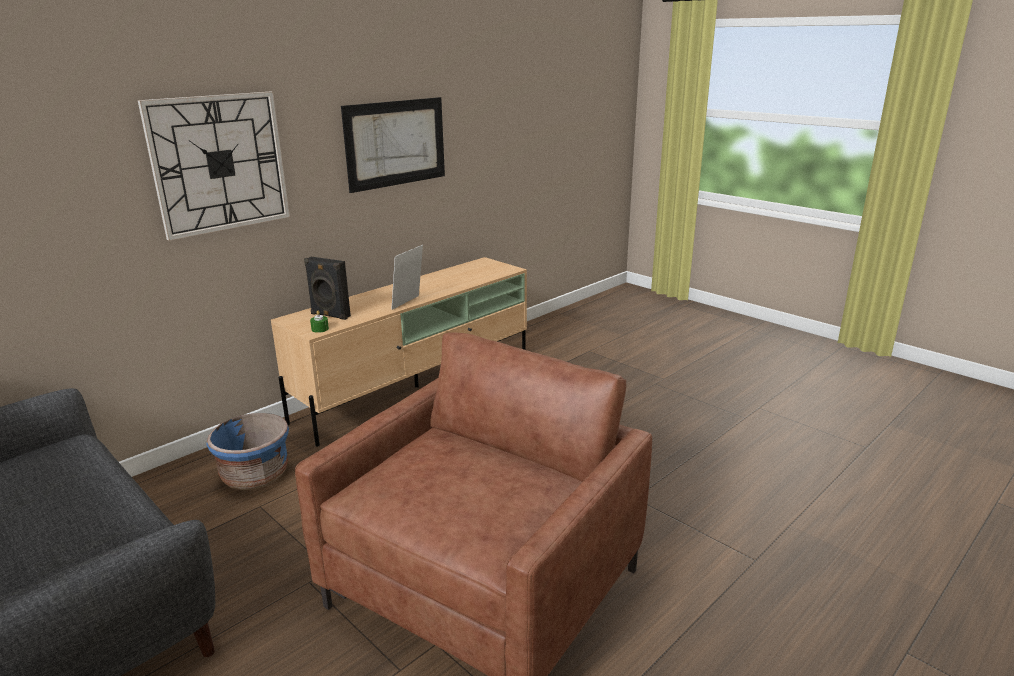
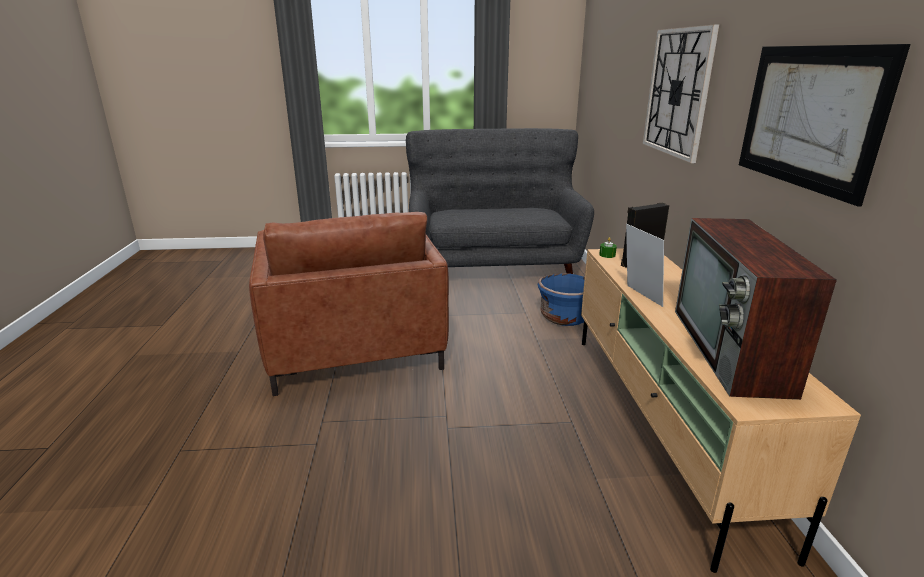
camera: 130 degrees right, 0 degrees up
(459, 276) = (731, 351): none -> television

